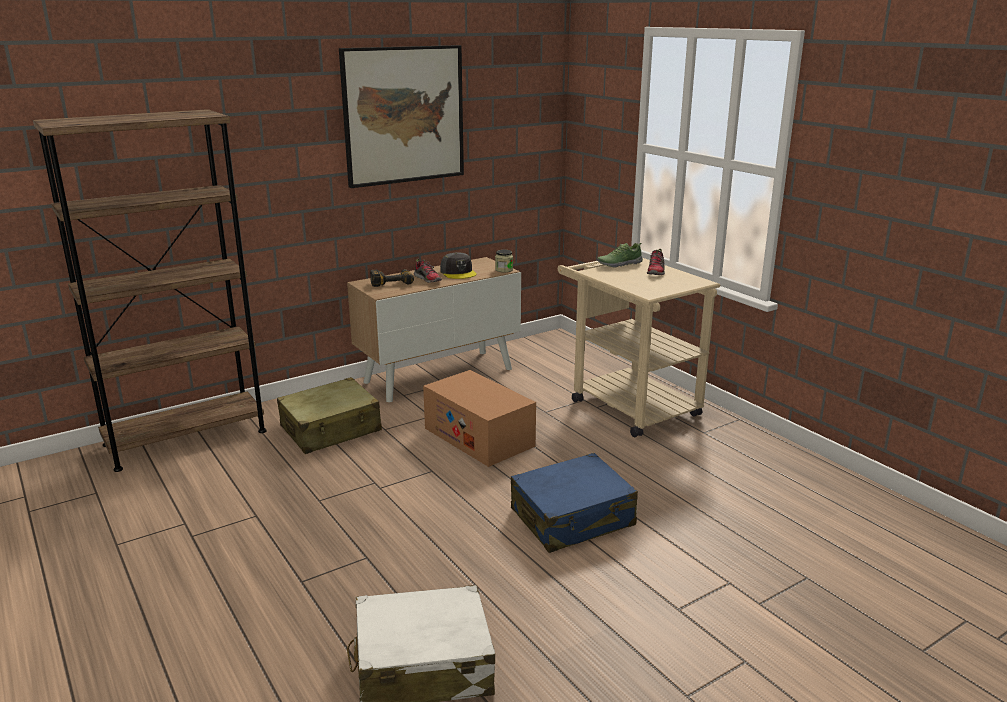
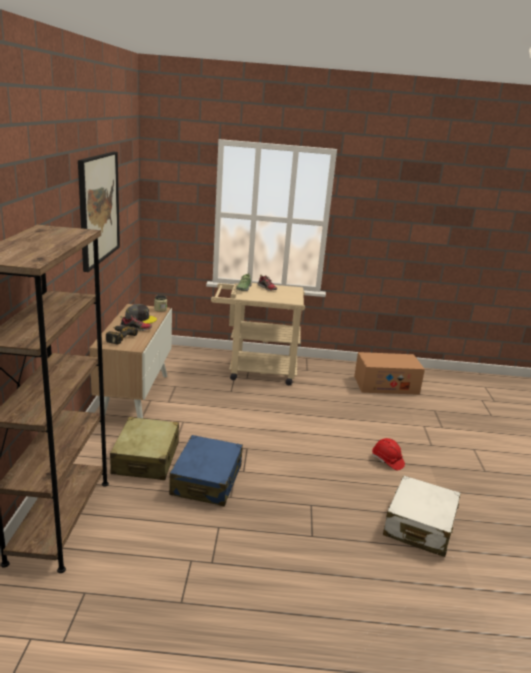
camera: 55 degrees left, 0 degrees up
(479, 437) = (230, 419): cardboard box -> cardboard box (386, 385)
(560, 581) = (387, 461): none -> red hard hat
(572, 518) = (340, 433): blue suitcase -> blue suitcase (207, 480)

